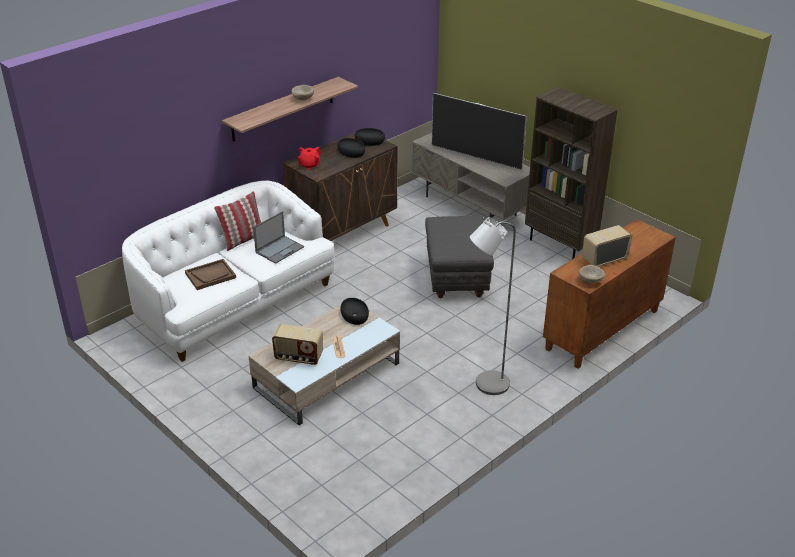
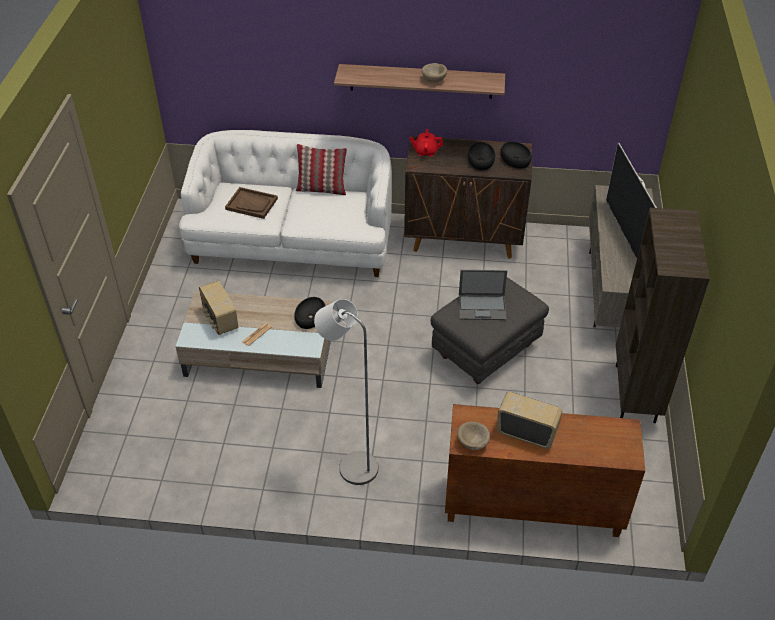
camera: 50 degrees right, 10 degrees up
(280, 249) = (329, 216): laptop -> laptop (482, 307)

